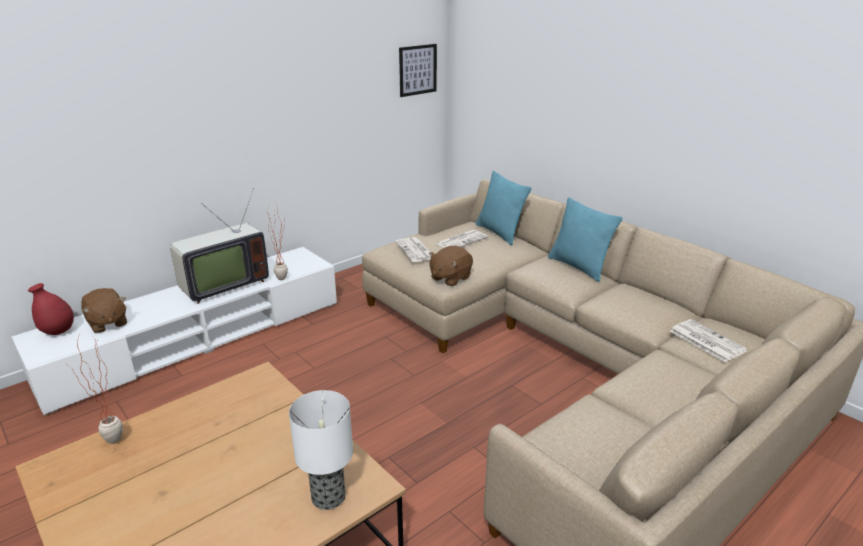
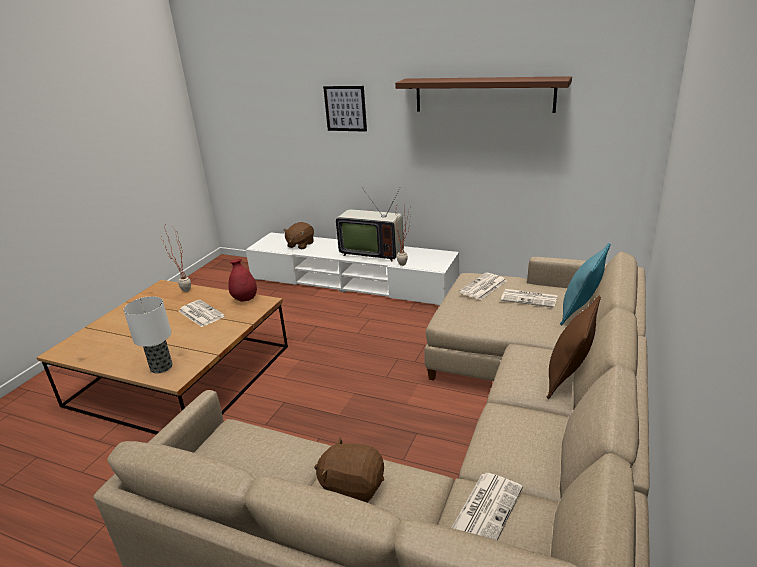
camera: 65 degrees right, 0 degrees up
(58, 332) = (282, 239): red vase -> red vase (245, 299)
(215, 437) = (200, 314): none -> newspaper
(307, 64) = (483, 94): none -> brown shelf
(417, 70) = (621, 115): picture -> picture (345, 108)
(450, 278) = (458, 318): brown plush toy -> brown plush toy (352, 488)
(578, 267) = (568, 378): turquoise pillow -> brown pillow

